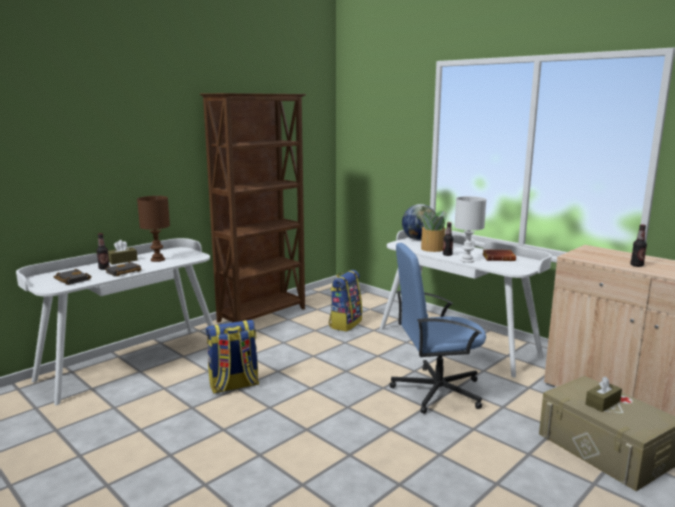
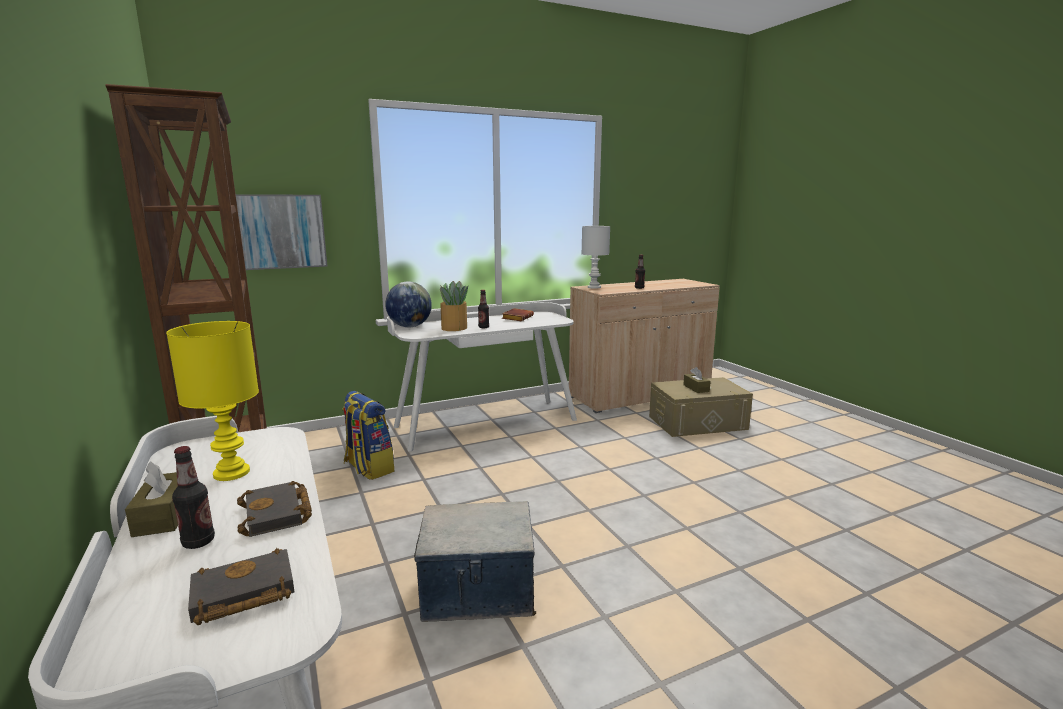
camera: 70 degrees left, 0 degrees up
(157, 260) = (232, 473): brown table lamp -> yellow table lamp
(233, 385) = (478, 590): backpack -> storage box
(377, 156) = (276, 231): none -> picture
(436, 391) = (581, 456): blue office chair -> none
(467, 261) = (513, 325): white table lamp -> white table lamp (594, 287)

